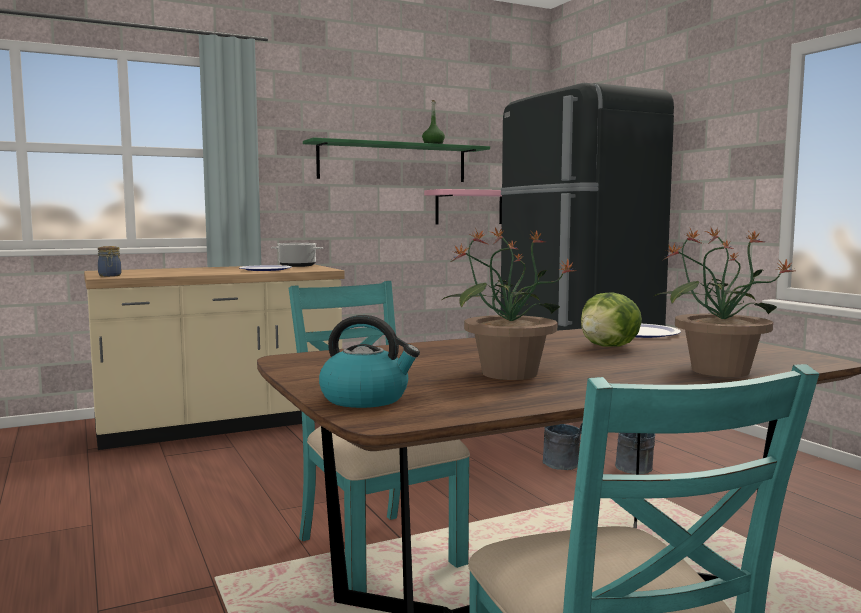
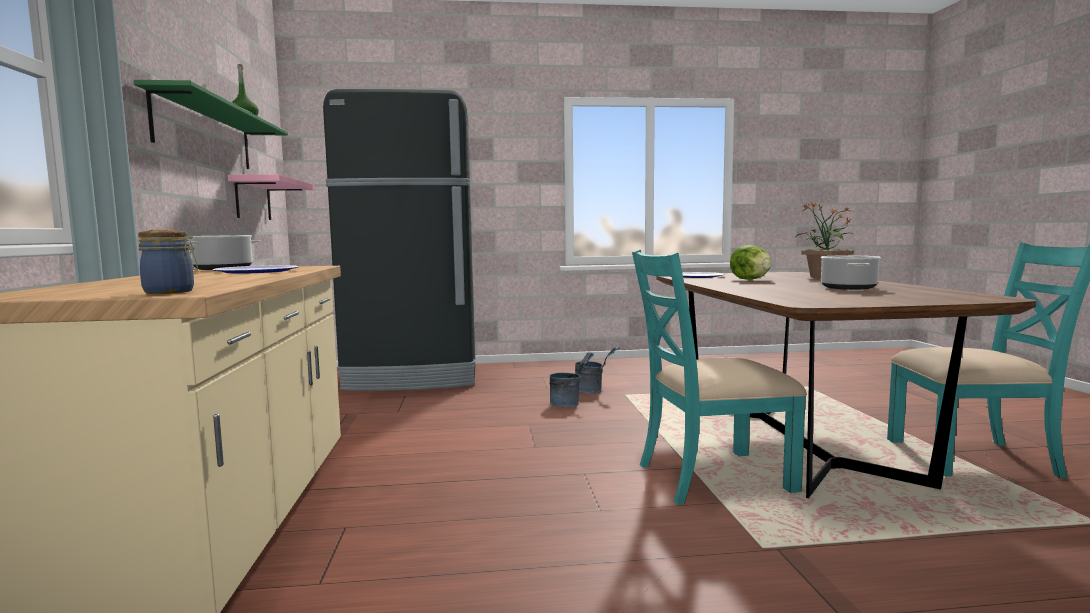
camera: 70 degrees left, 0 degrees up
(366, 399) = (946, 298): kettle -> none
(507, 373) = (847, 288): potted plant -> cooking pot

